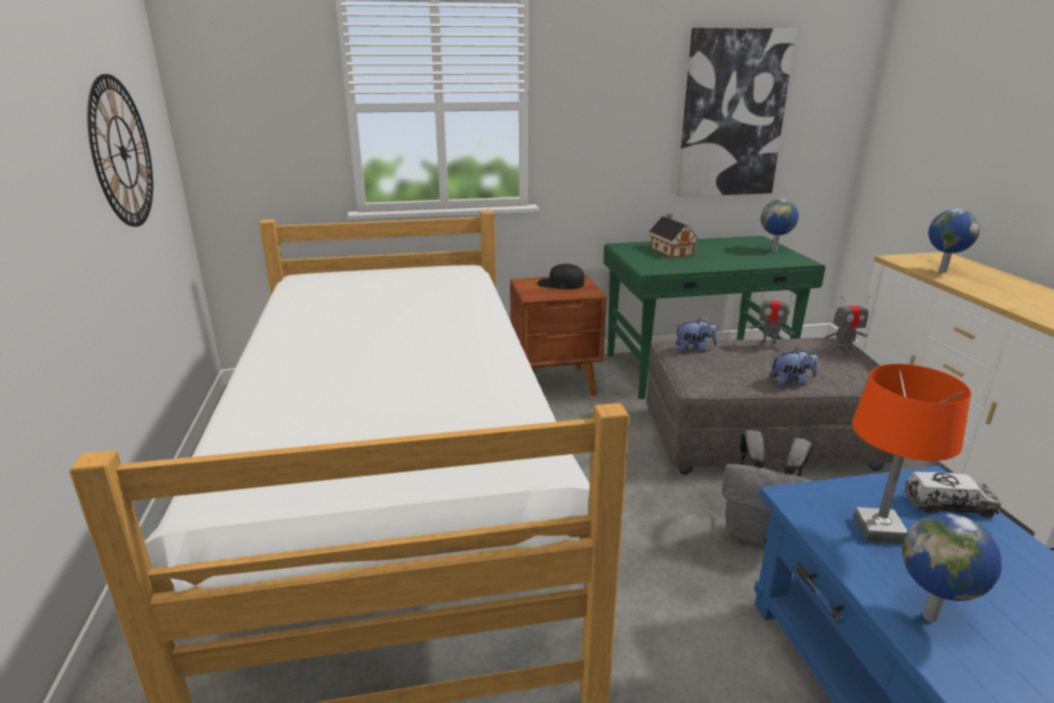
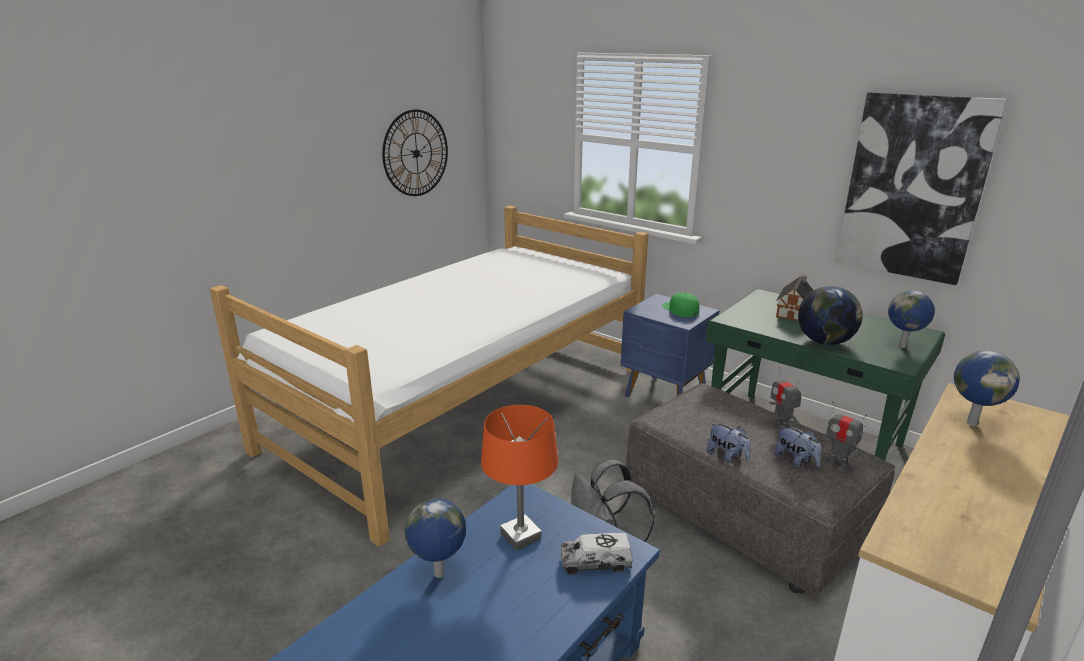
camera: 50 degrees right, 0 degrees up
(555, 385) = (666, 396): brown nightstand -> blue nightstand
(560, 283) = (680, 309): black cap -> green cap
(694, 350) = (711, 400): plush toy -> plush toy (795, 461)
(738, 263) = (825, 342): none -> globe
(948, 505) = (595, 563): toy truck -> toy truck turned 120 degrees clockwise

